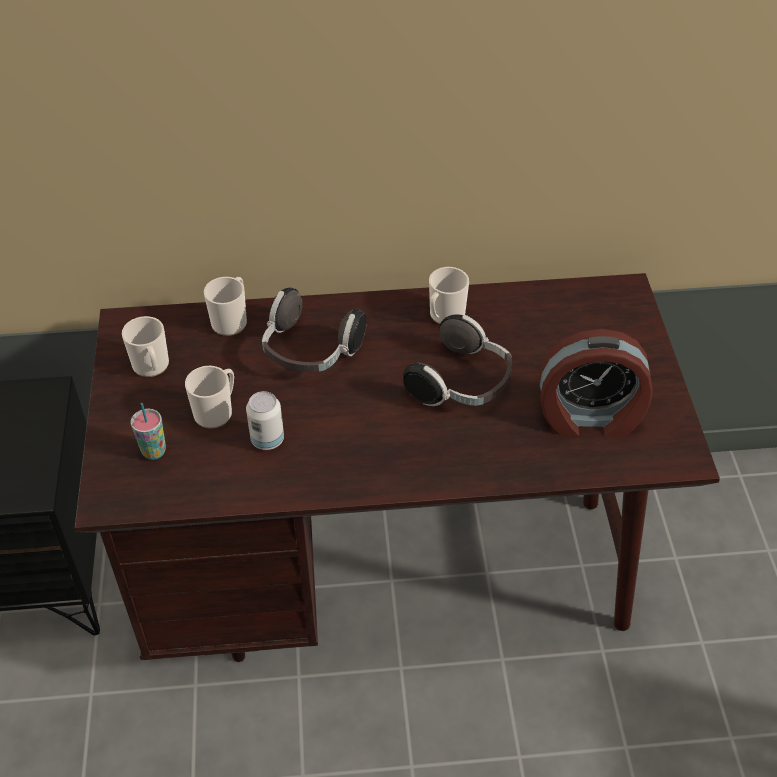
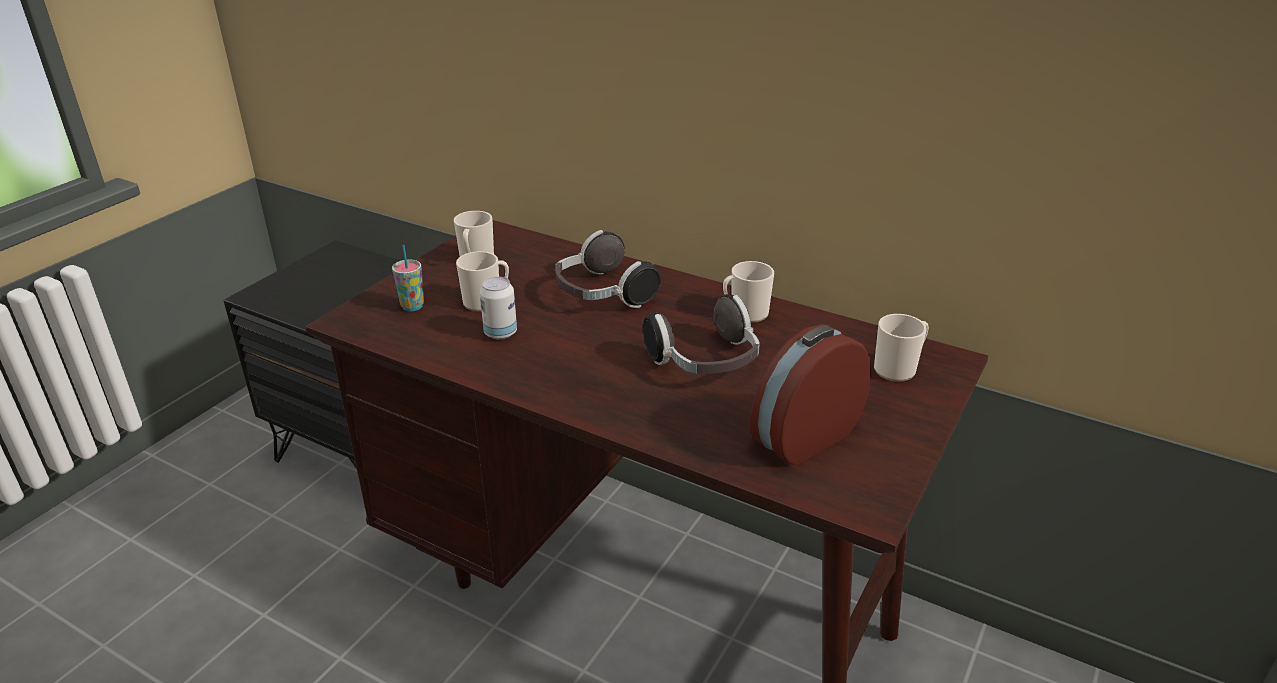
camera: 35 degrees right, 15 degrees down
(231, 320) = (566, 255): mug -> mug (898, 368)
(589, 417) = (802, 435): alarm clock -> alarm clock turned 105 degrees clockwise

